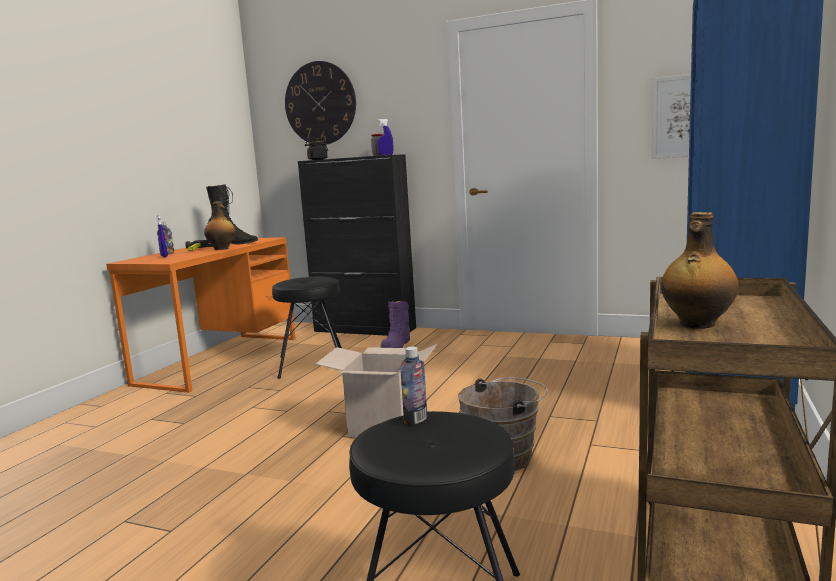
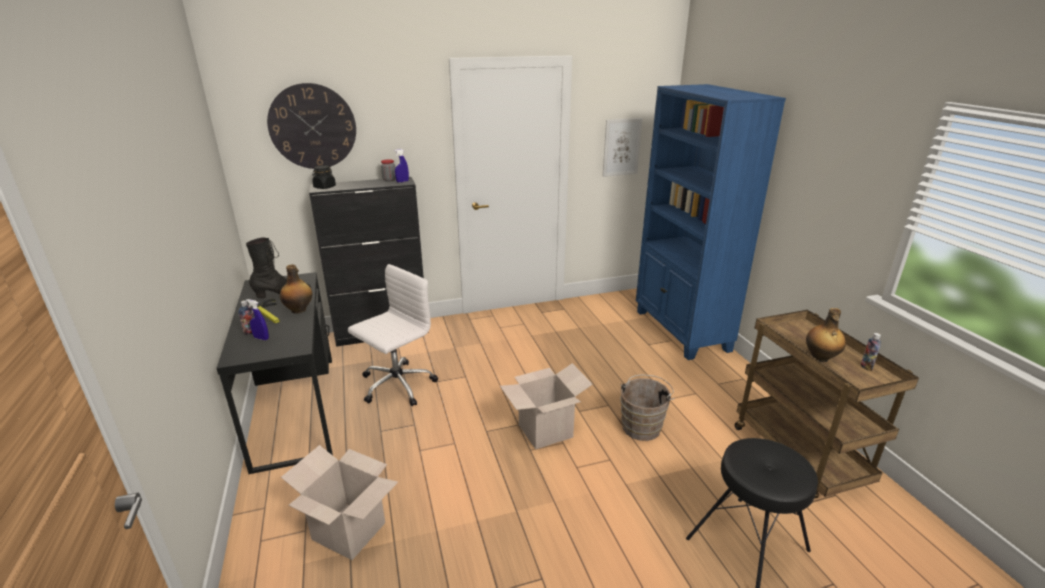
camera: 40 degrees left, 15 degrees up
(115, 437) = (349, 531): none -> cardboard box
(220, 360) = (296, 409): orange desk -> black desk
(313, 363) = (396, 385): black stool -> white office chair
(396, 345) = (437, 344): purple boot -> none
(415, 420) = (744, 455): bottle -> bottle (866, 367)

